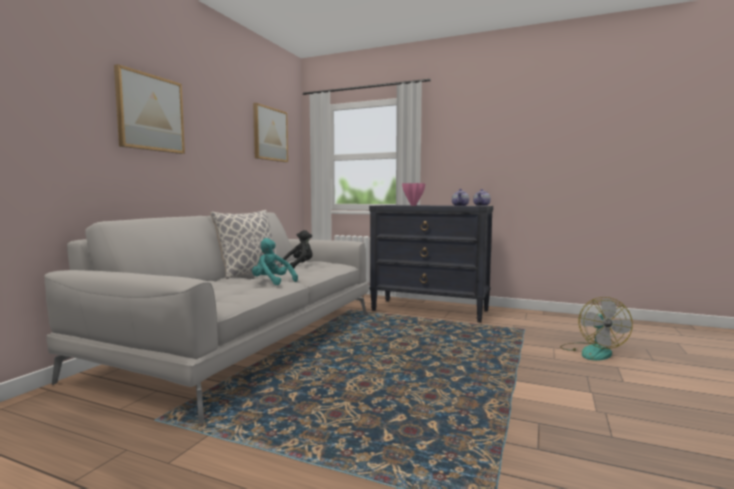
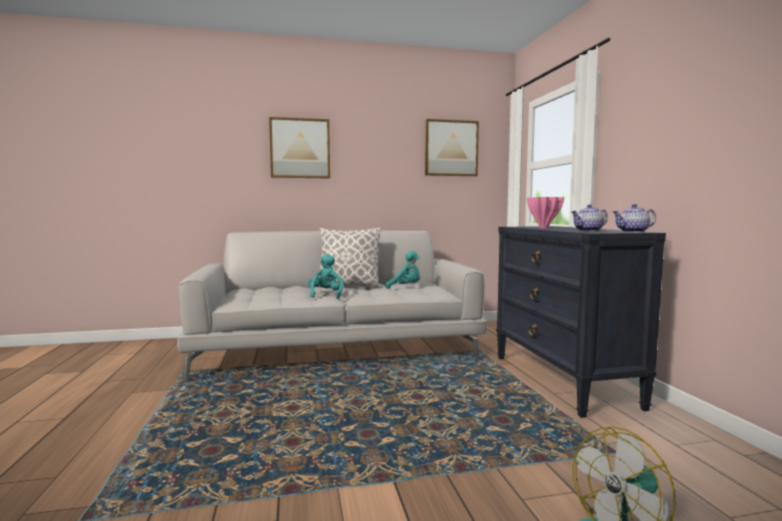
camera: 55 degrees right, 0 degrees up
(299, 266) = (405, 287): black plush toy -> turquoise plush toy

